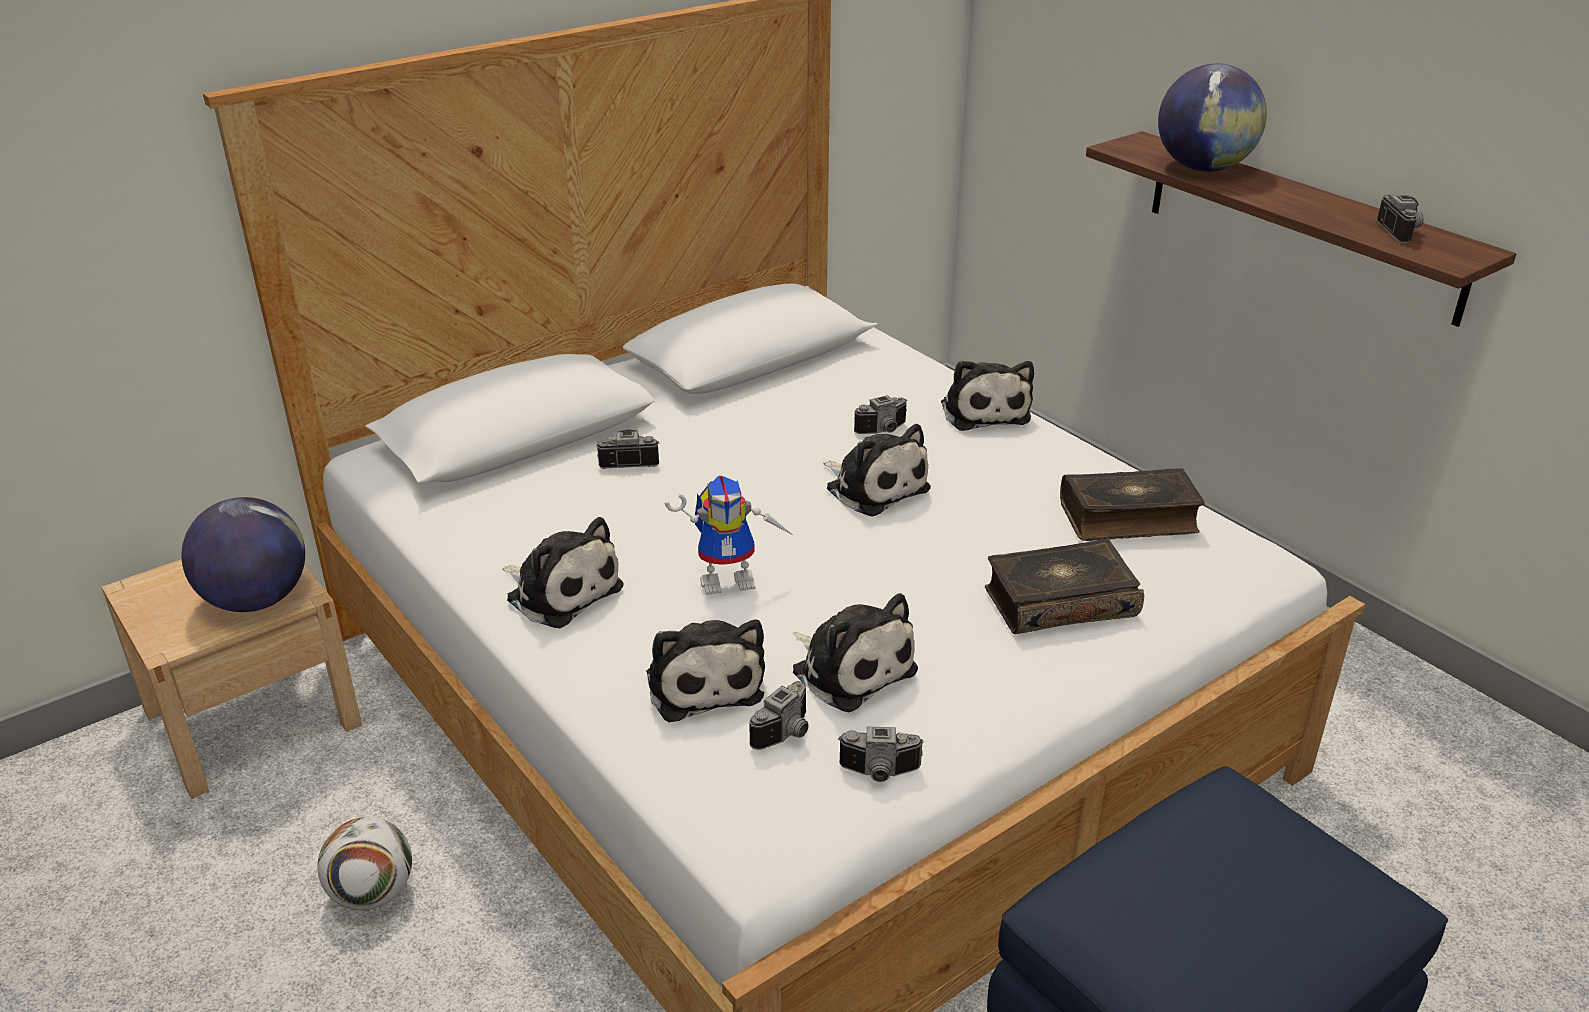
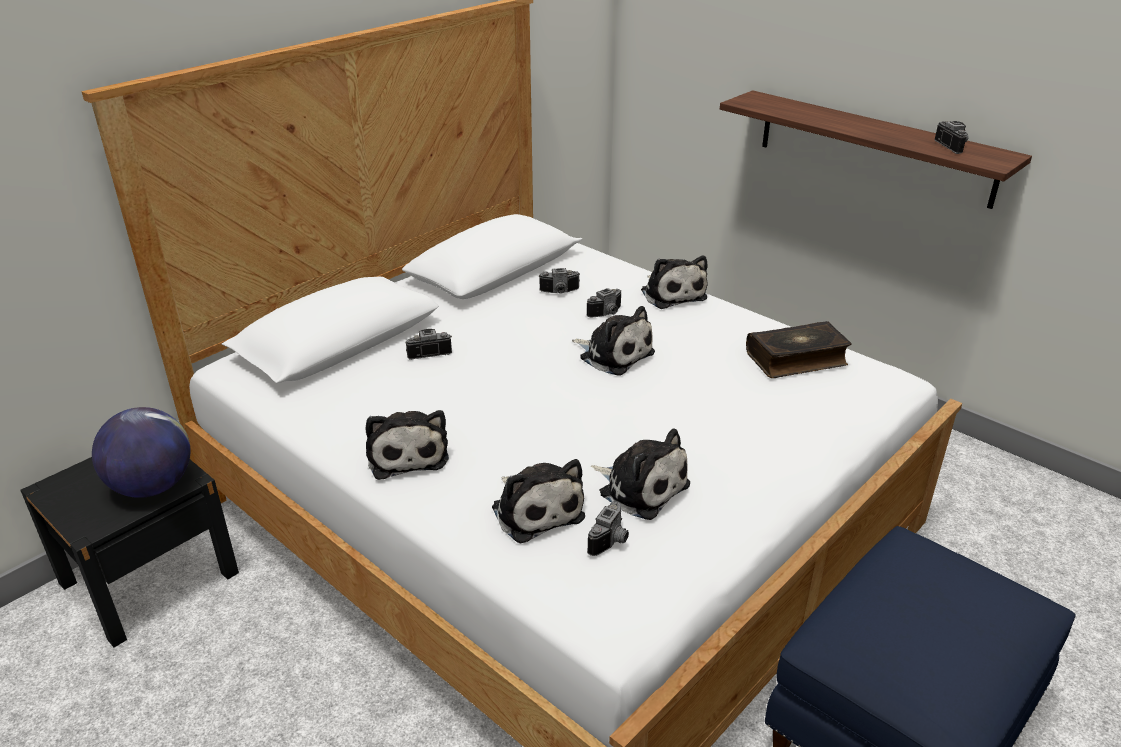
camera: 10 degrees left, 0 degrees up
(252, 718) = (149, 578): beige nightstand -> black nightstand
(372, 893) = (278, 702): football -> none
(561, 591) = (407, 454): plush toy -> plush toy turned 45 degrees clockwise
(731, 579) = (533, 431): toy robot -> none
(879, 773) = (686, 562): camera -> camera (560, 292)
(1059, 602) = (770, 423): book -> none
(1203, 168) = (805, 112): globe -> none

